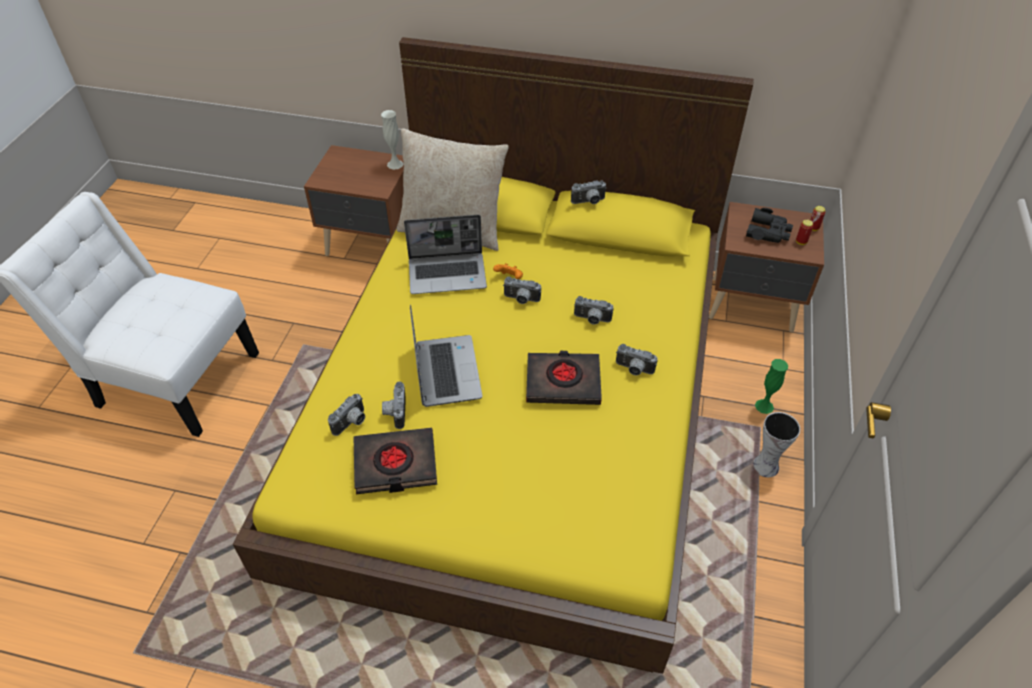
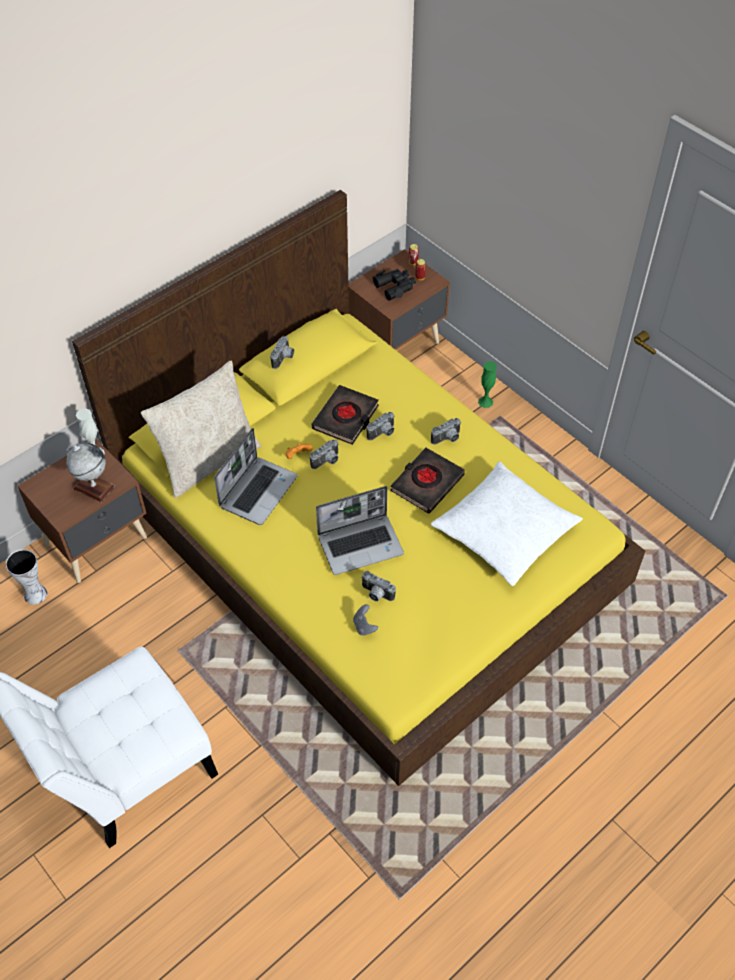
camera: 55 degrees left, 5 degrees up
(352, 423) = (364, 626): camera -> grey game controller
(361, 180) = (94, 487): none -> globe
(395, 464) = (424, 617): black book -> black book (346, 418)
(445, 371) = (361, 544): laptop -> laptop turned 135 degrees clockwise
(561, 478) = (504, 531): none -> white pillow
(765, 465) = (529, 434): vase -> vase (34, 594)

